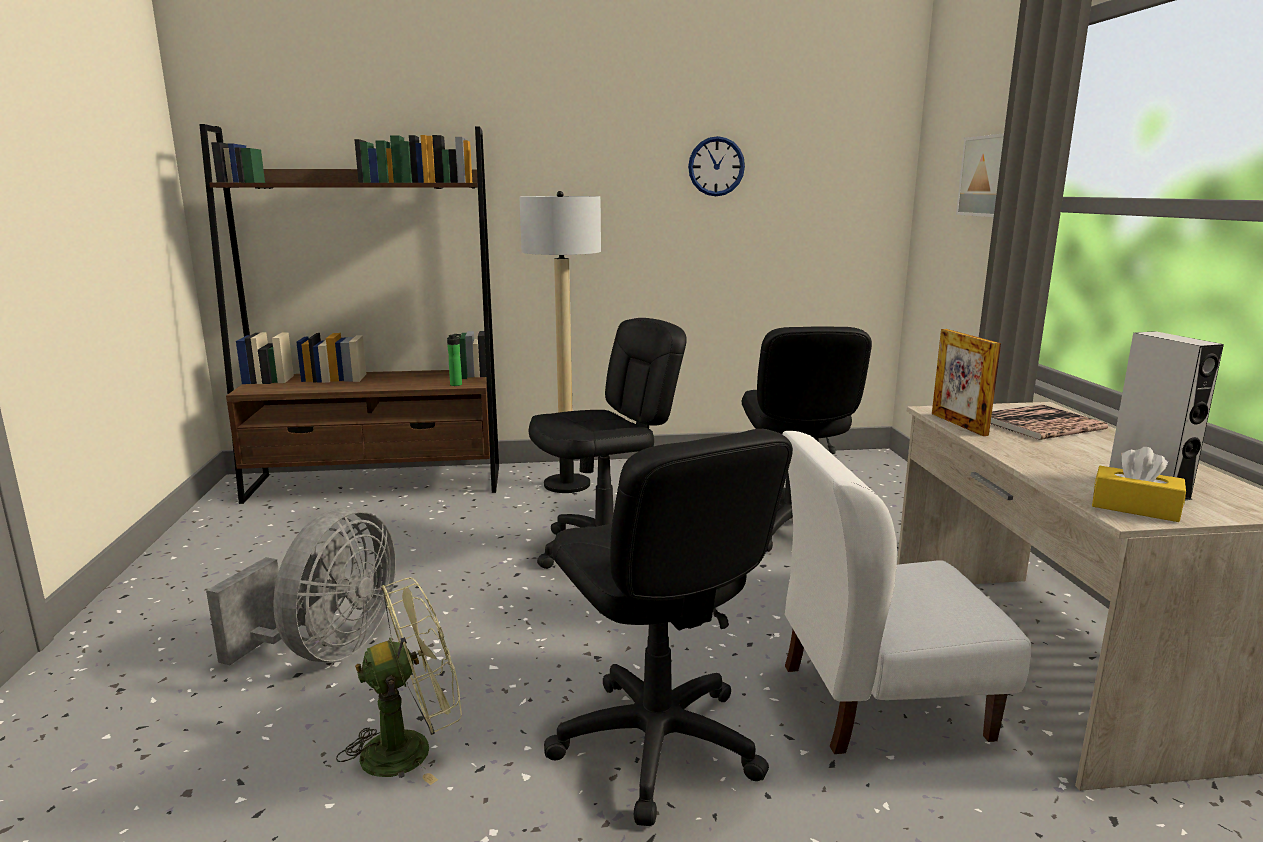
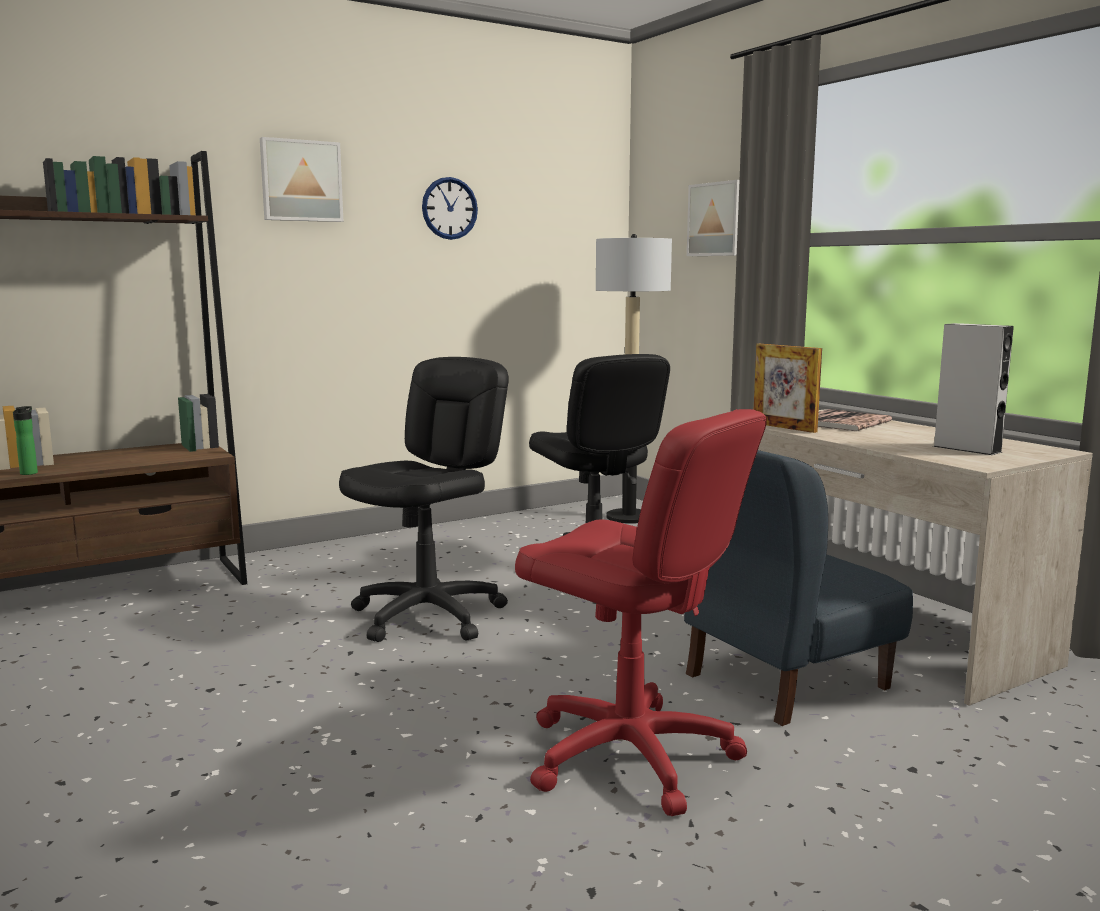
camera: 25 degrees left, 5 degrees down
(327, 649) = (188, 762): grey fan -> none
(411, 748) = (386, 820): green fan -> none
(457, 384) = (192, 456): bottle -> bottle (29, 473)
(567, 484) = (326, 565): floor lamp -> floor lamp (629, 517)
(574, 146) = (301, 181): none -> picture
(656, 744) = (629, 756): black office chair -> red office chair
(881, 700) = (784, 680): white chair -> blue chair
(1134, 508) = (976, 460): yellow tissue box -> none

